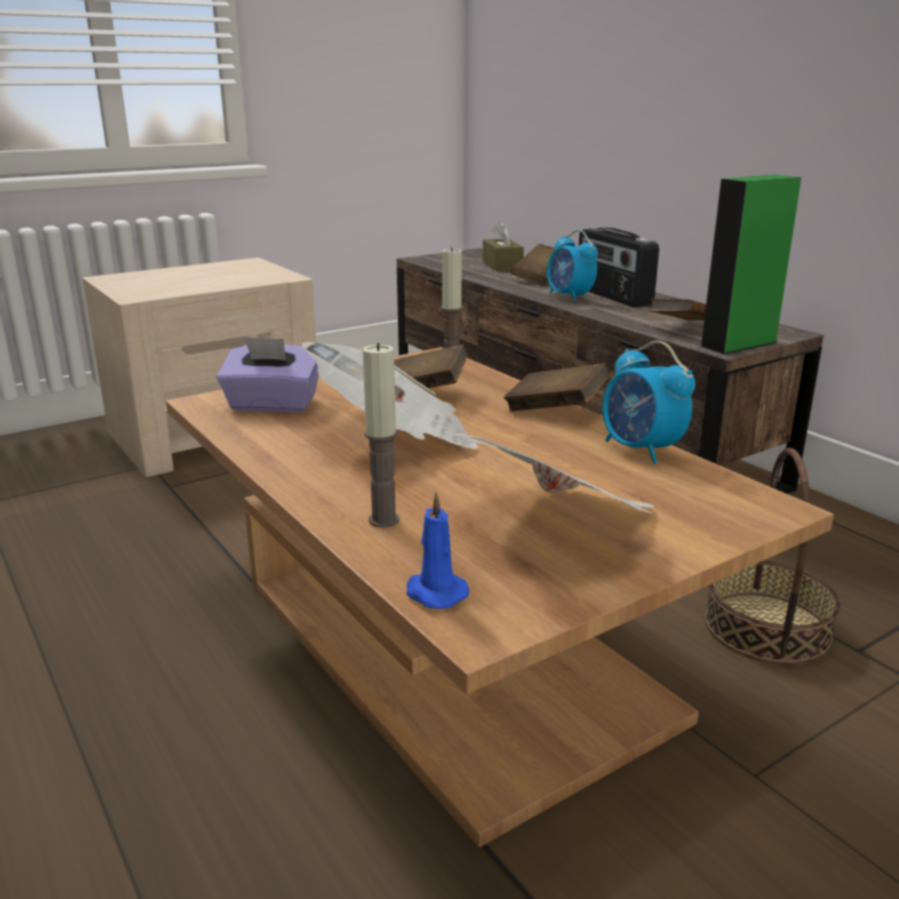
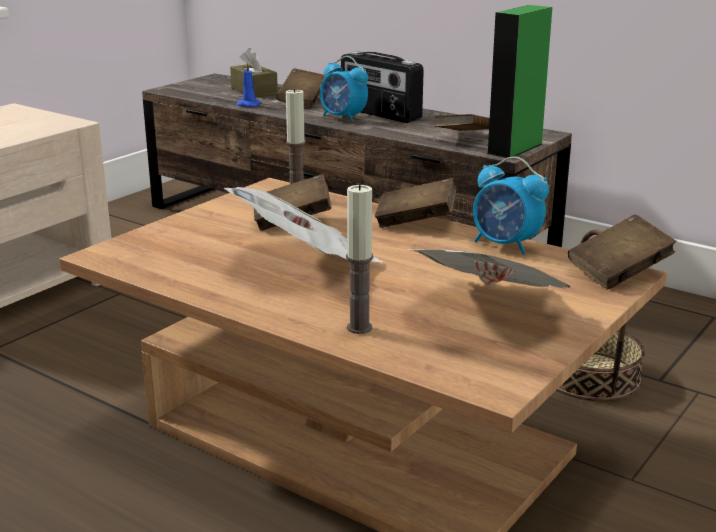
camera: 20 degrees left, 0 degrees up
(272, 405) = (169, 249): purple tissue box -> none
(434, 593) = (445, 371): blue candle -> blue candle (248, 105)
(764, 504) = (619, 273): none -> brown book

